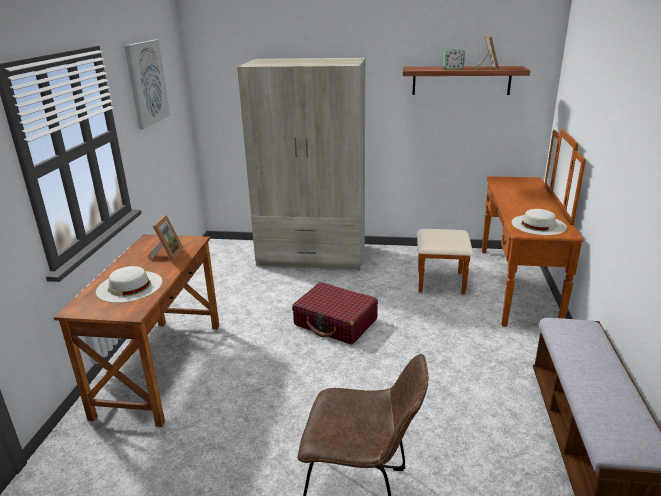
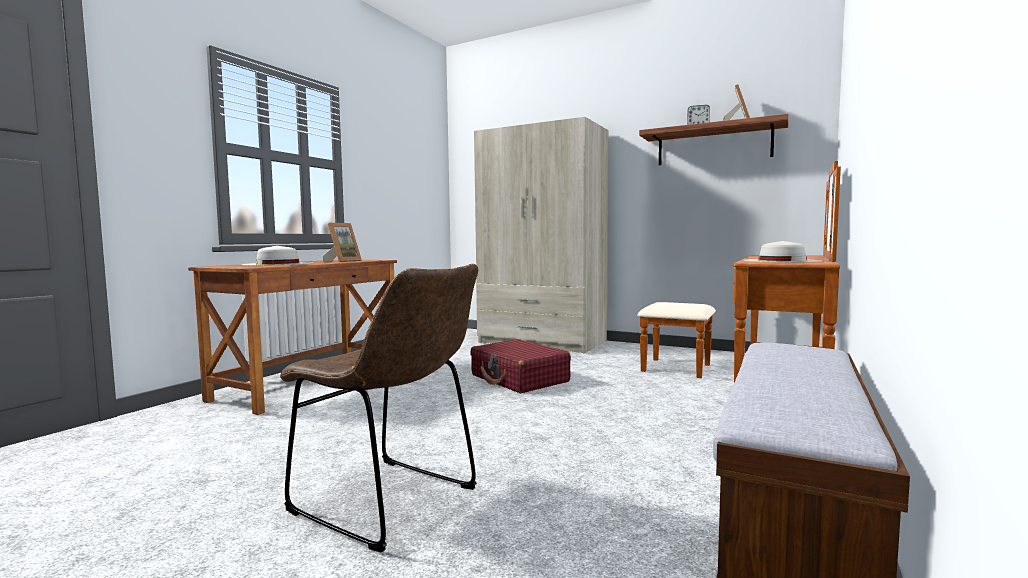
camera: 20 degrees right, 20 degrees down
(146, 83) = (393, 145): picture -> none

